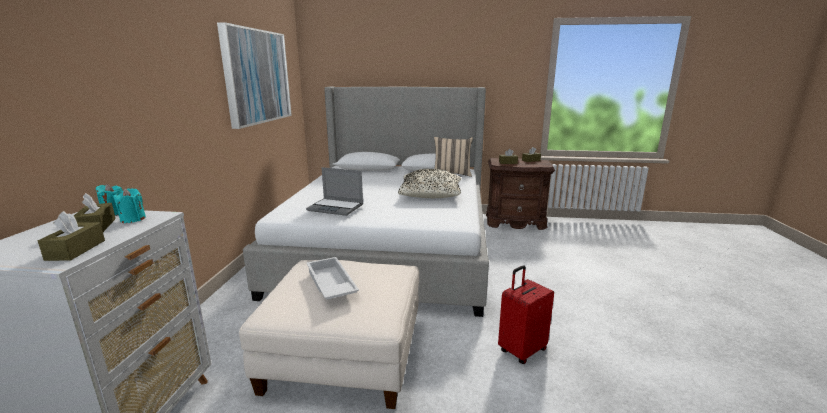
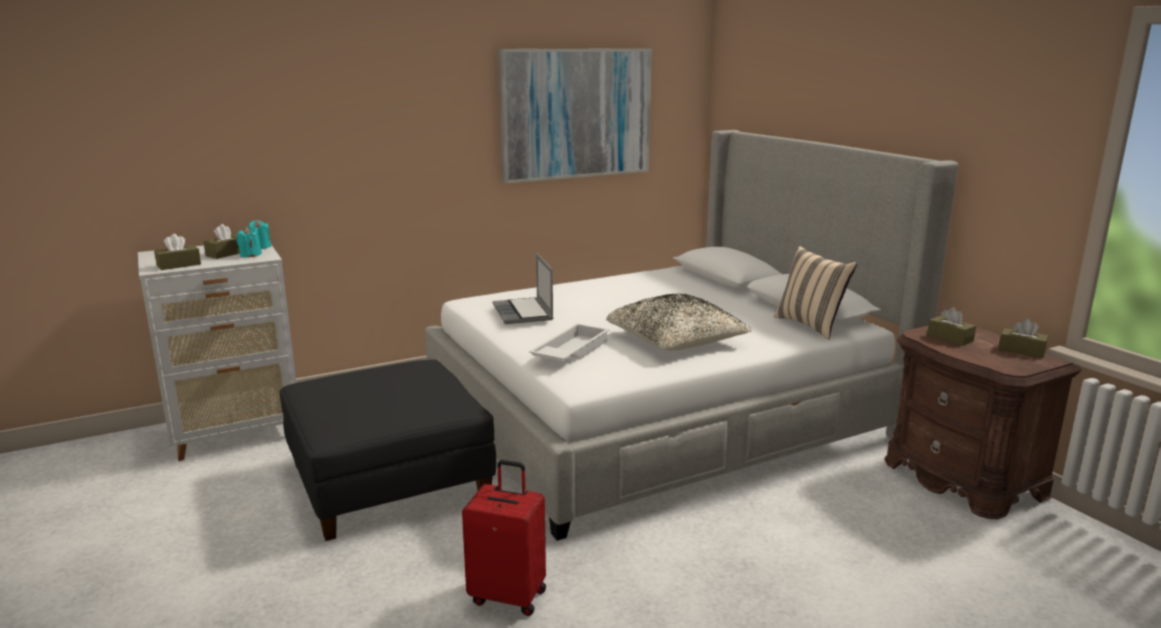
camera: 55 degrees right, 0 degrees up
(330, 284) = (378, 386): white tray -> white tray (570, 351)
(345, 354) = (389, 480): white ottoman -> black ottoman

